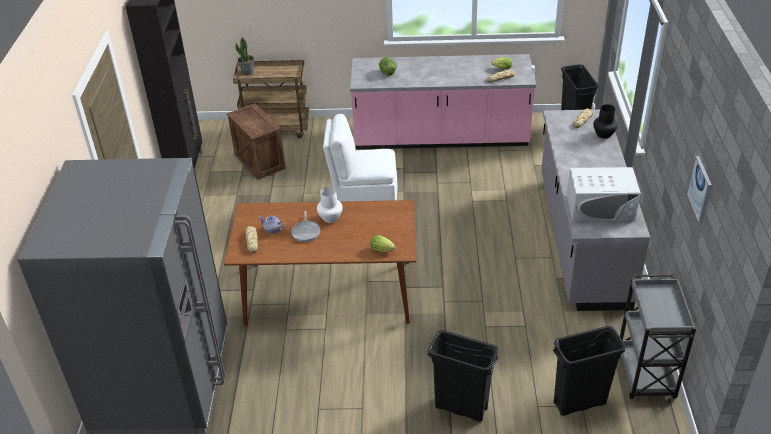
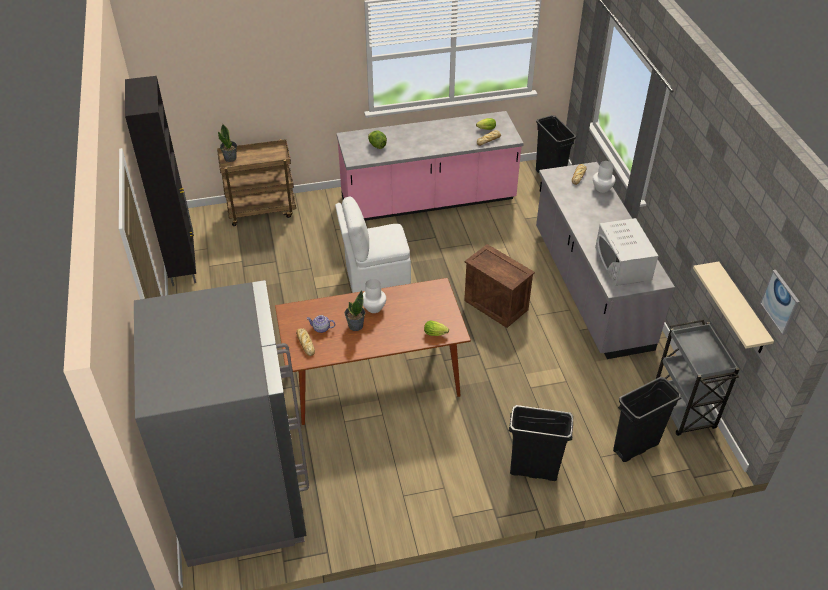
camera: 15 degrees left, 5 degrees up
(260, 161) = (257, 248): crate -> crate (497, 305)
(306, 231) = (355, 325): frying pan -> potted plant
(600, 207) = (623, 263): white microwave -> white microwave turned 90 degrees clockwise
(604, 134) = (602, 188): black vase -> white vase
(700, 189) = (732, 245): picture -> picture (780, 302)
(703, 261) = (741, 309): none -> beige shelf

